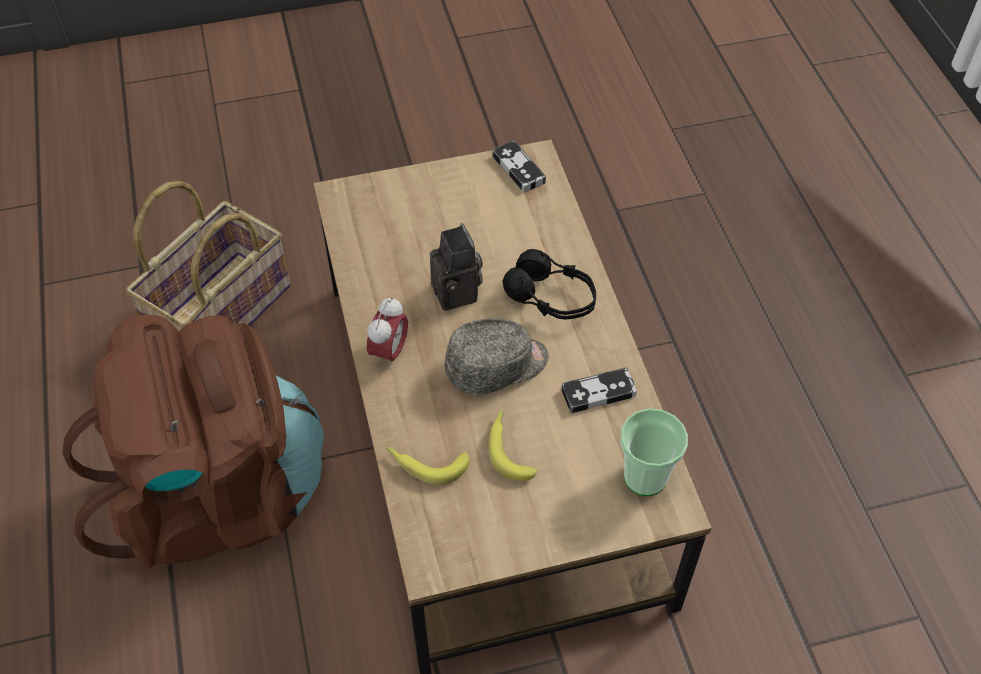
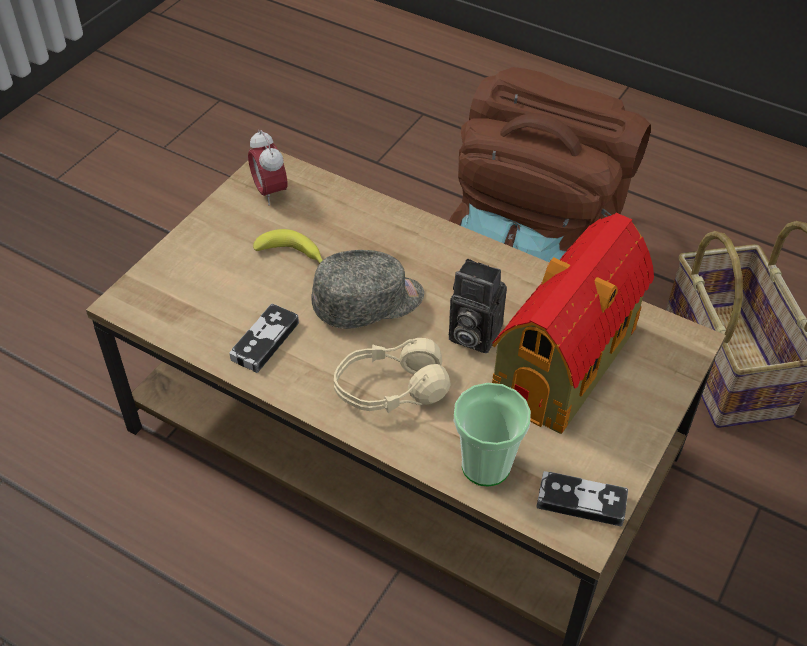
camera: 135 degrees right, 5 degrees down
(389, 352) = (462, 255): alarm clock -> alarm clock (270, 192)
(424, 236) = (567, 361): none -> toy house
(426, 464) = (342, 210): banana -> none
(497, 366) = (369, 303): grey cap -> grey cap turned 135 degrees counterclockwise
(551, 298) = (390, 390): black headphones -> beige headphones
(645, 477) = (168, 307): cup -> cup (485, 465)

